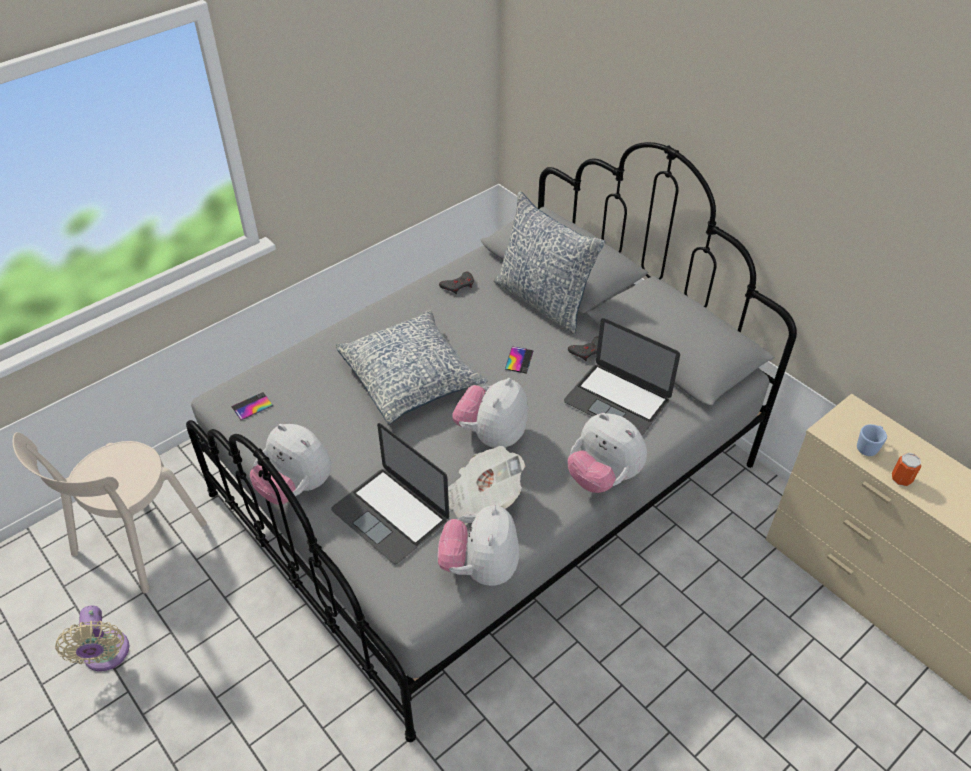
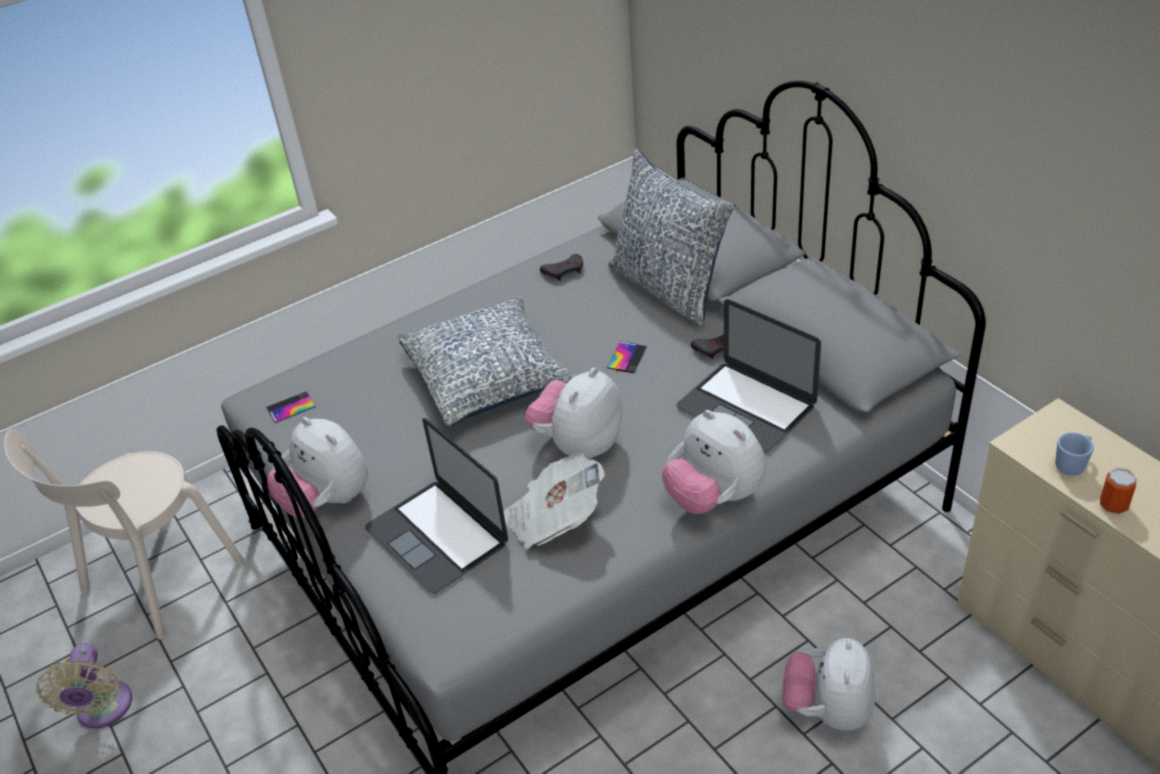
camera: 10 degrees right, 5 degrees down
(480, 567) = (539, 601): plush toy -> plush toy (828, 709)

